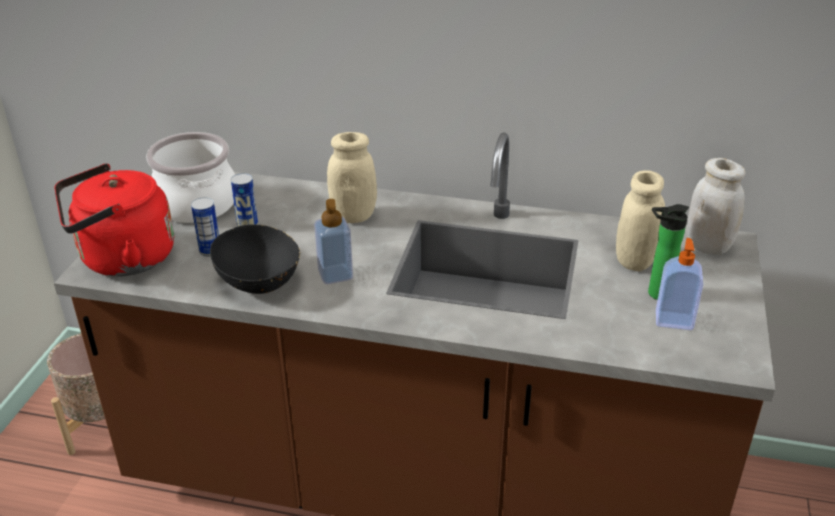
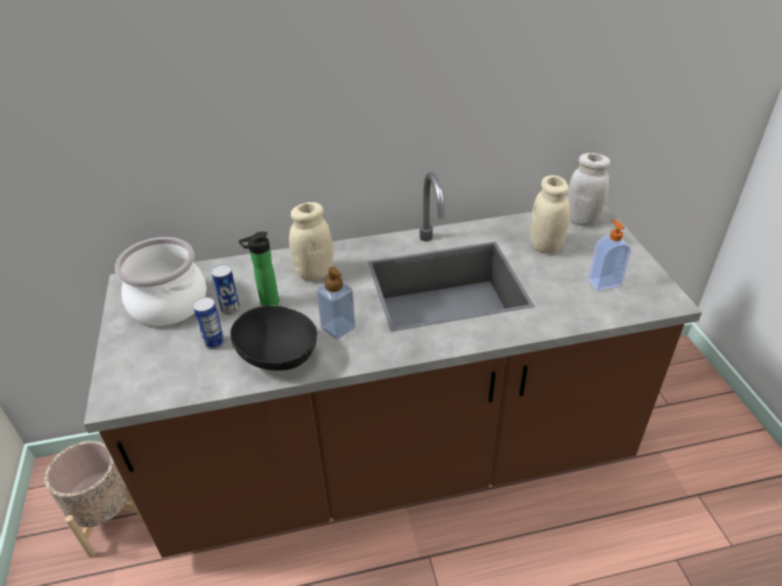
camera: 25 degrees left, 5 degrees up
(122, 259) = (136, 378): red kettle -> none
(656, 294) = (577, 266): bottle -> bottle (266, 304)

